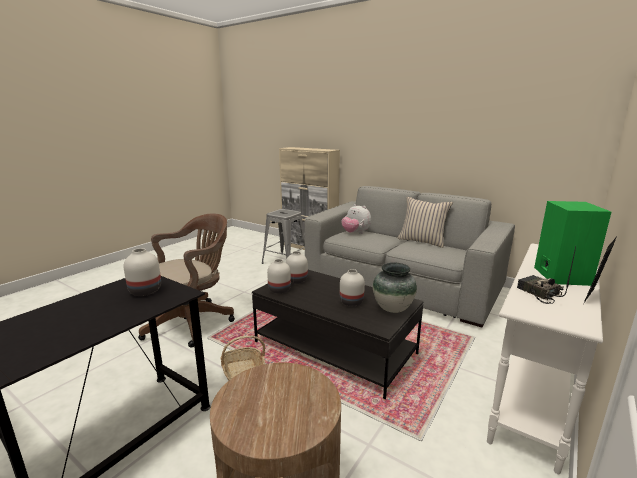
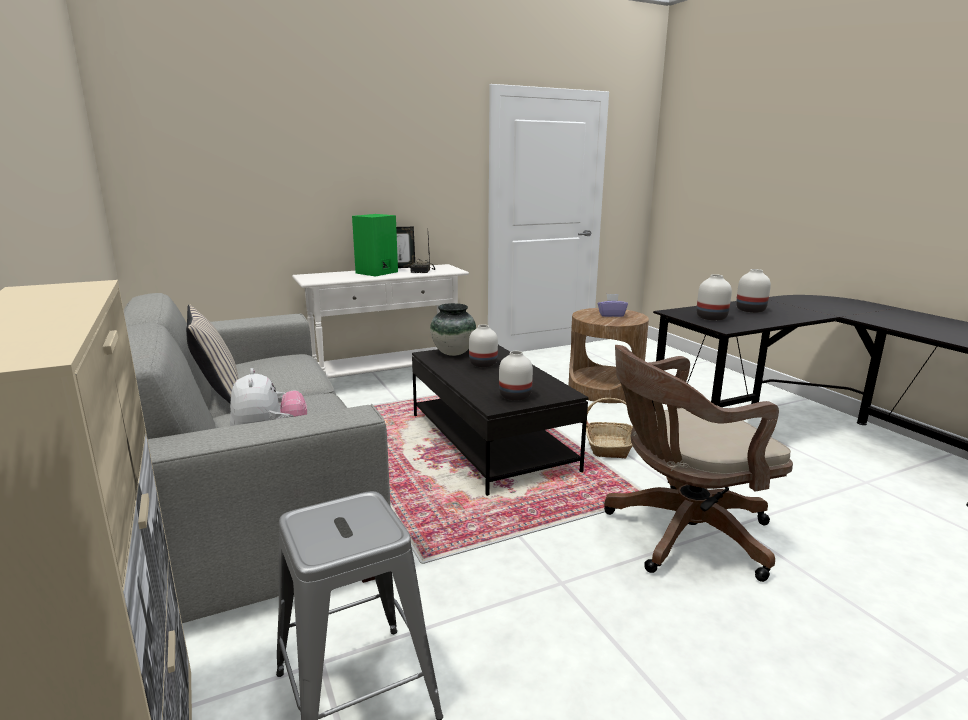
camera: 150 degrees left, 0 degrees up
(275, 407) = (611, 315): none -> purple tissue box
(280, 290) = (549, 390): white vase -> white vase (749, 310)

